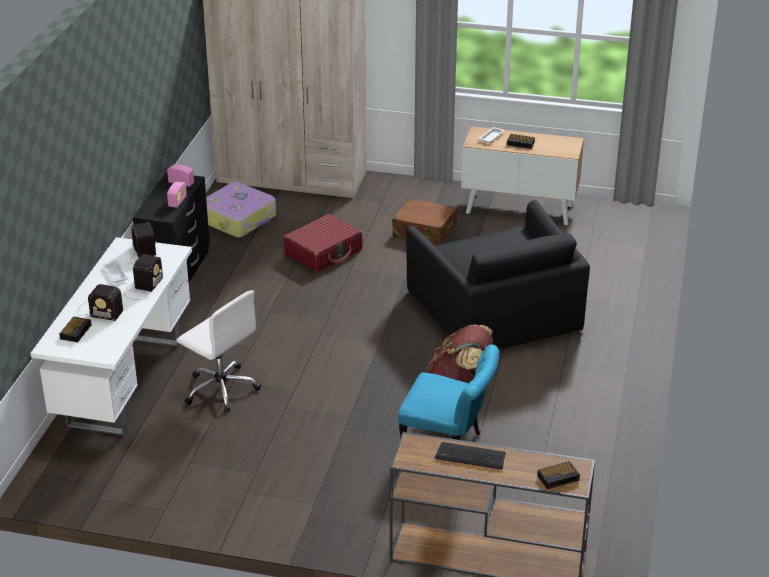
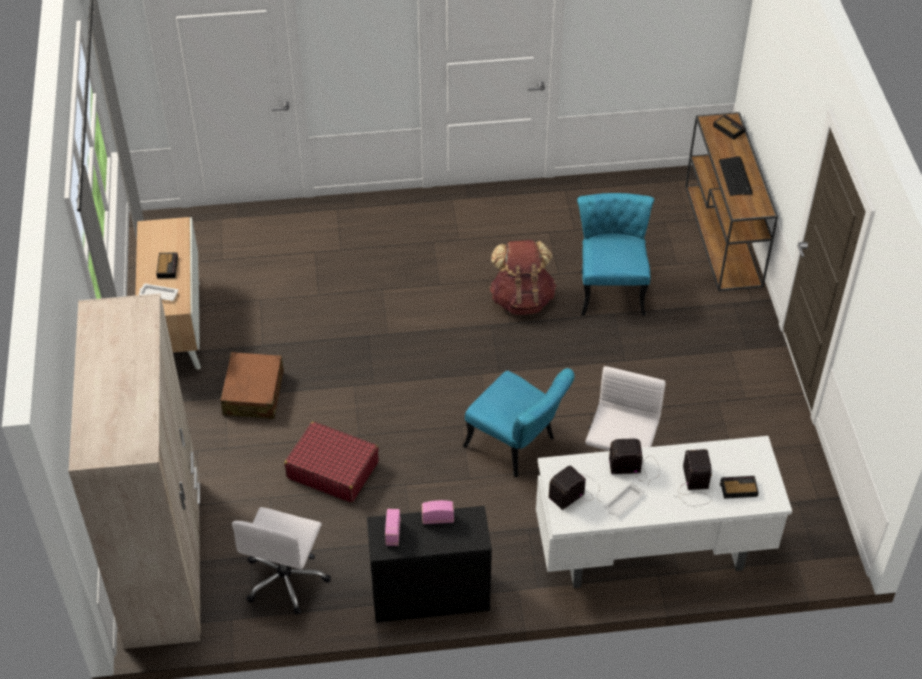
camera: 110 degrees left, 15 degrees up
(238, 219) = (286, 579): suitcase -> white office chair
(284, 342) = (517, 446): none -> turquoise chair
(496, 309) = (384, 302): black armchair -> none

